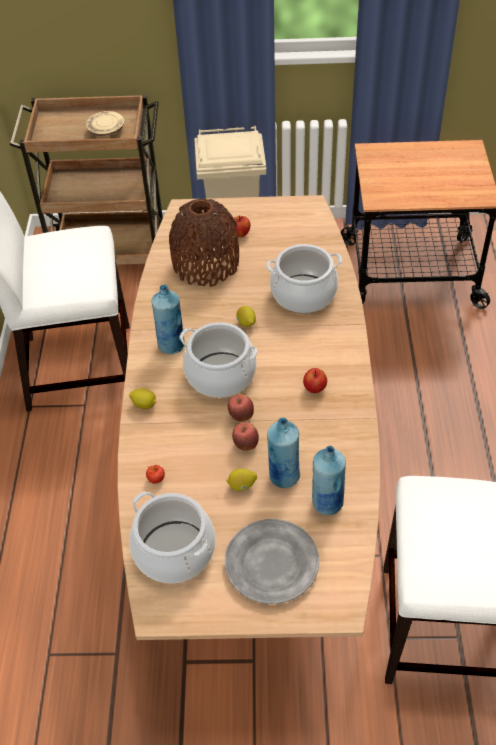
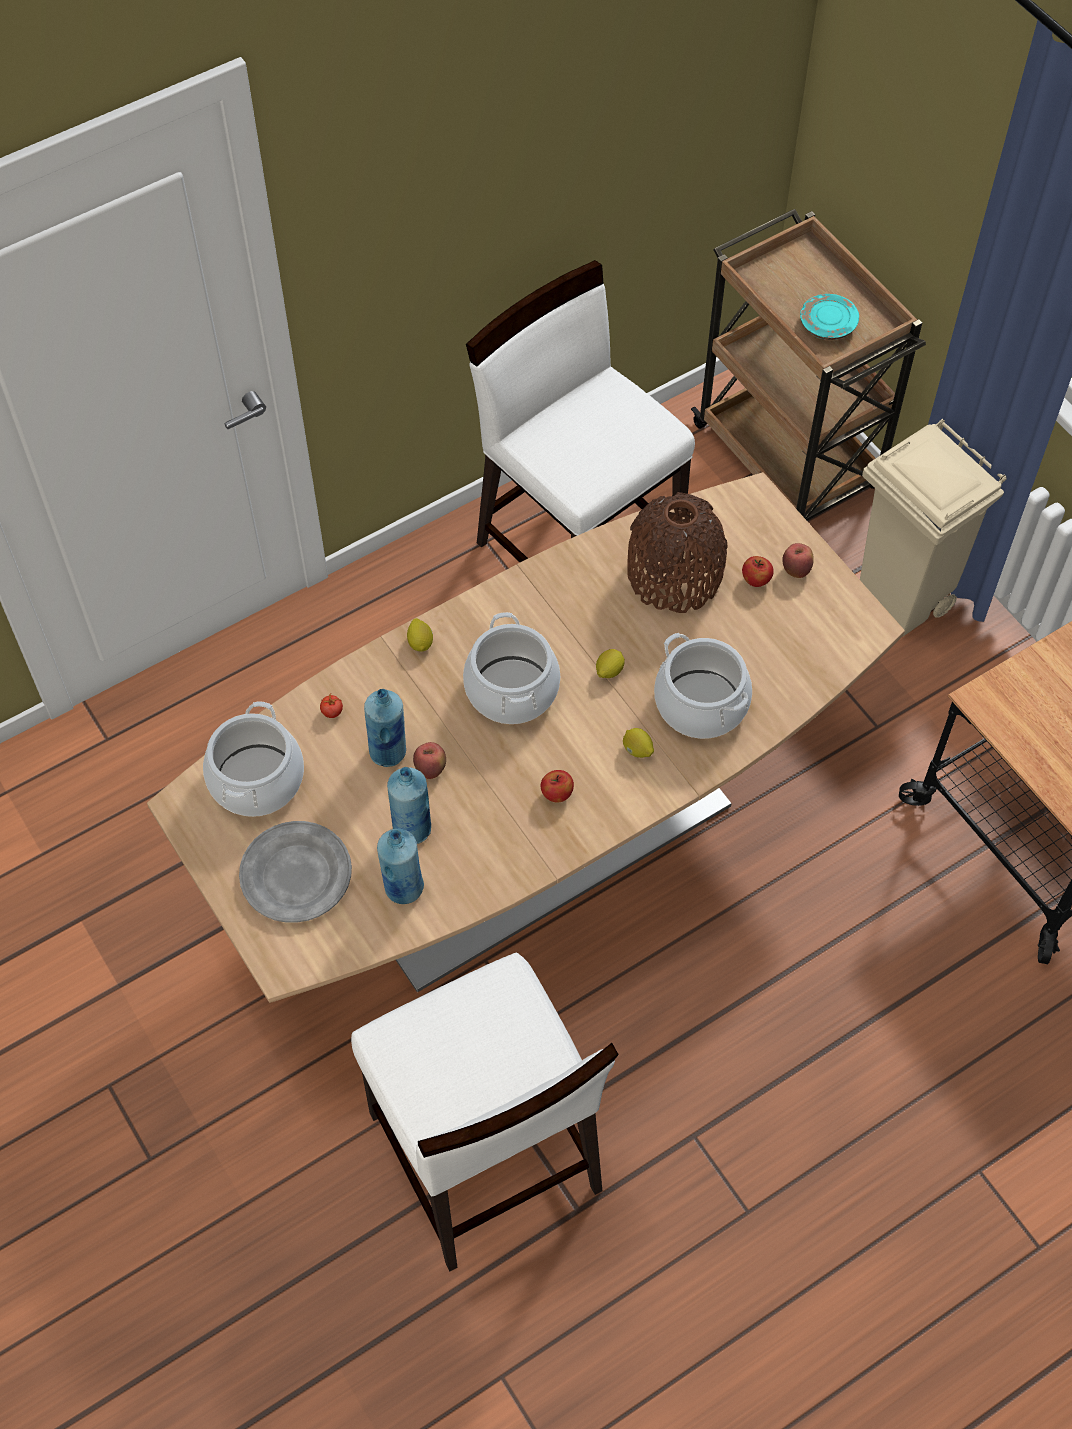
camera: 55 degrees right, 10 degrees up
(106, 130) = (827, 325): beige plate -> turquoise plate
(171, 345) = (522, 617): blue bottle -> blue bottle (388, 752)
(241, 416) = (466, 743): apple -> apple (796, 570)
(242, 486) = (374, 795): lemon -> lemon (637, 750)

